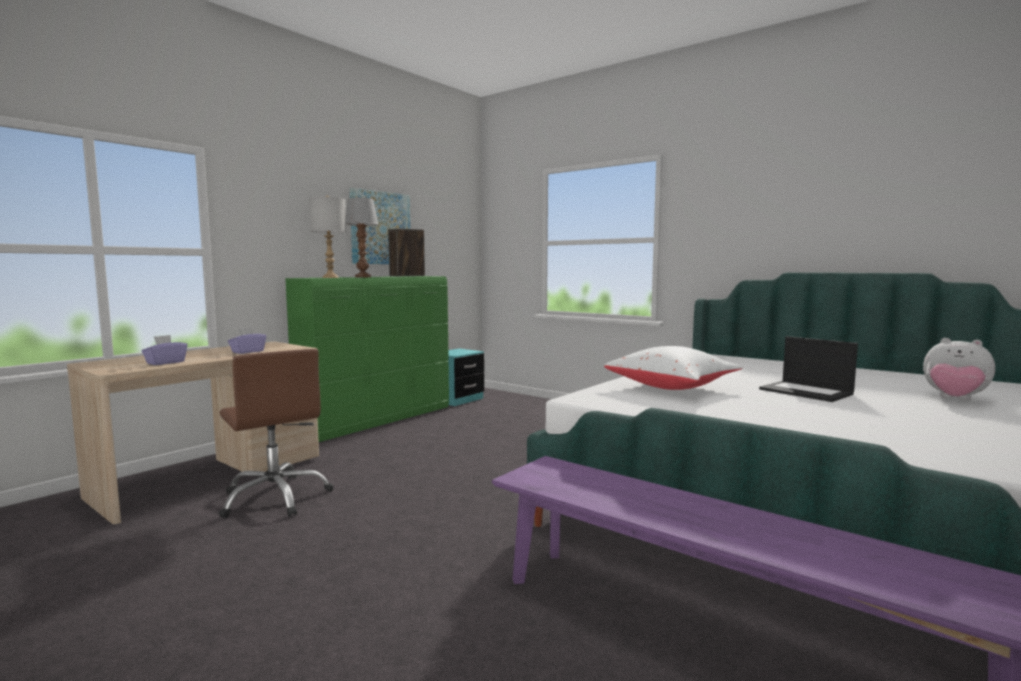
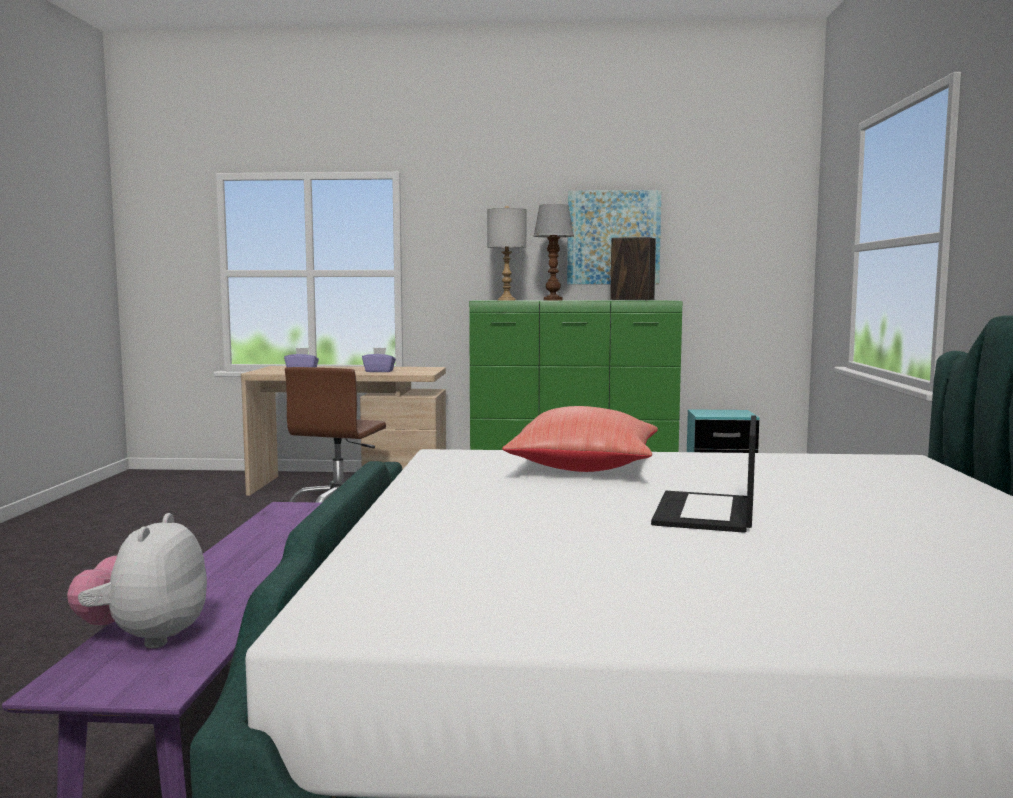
camera: 55 degrees right, 0 degrees up
(672, 387) = (585, 469): white pillow -> red pillow
(954, 399) = (876, 586): plush toy -> plush toy (145, 638)

